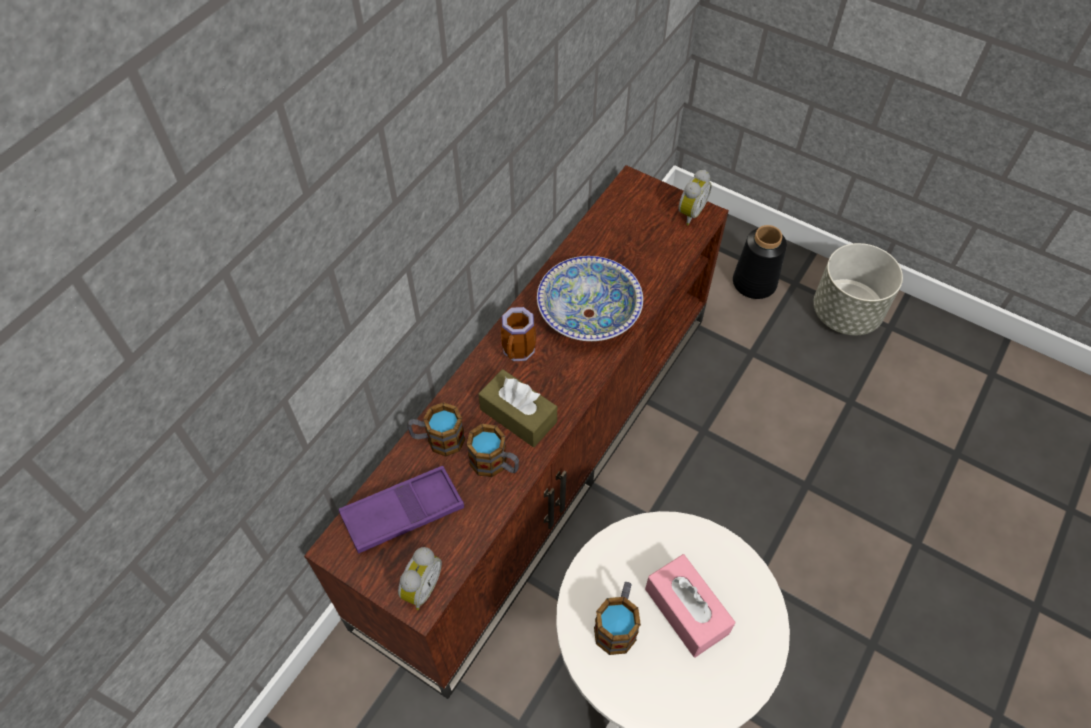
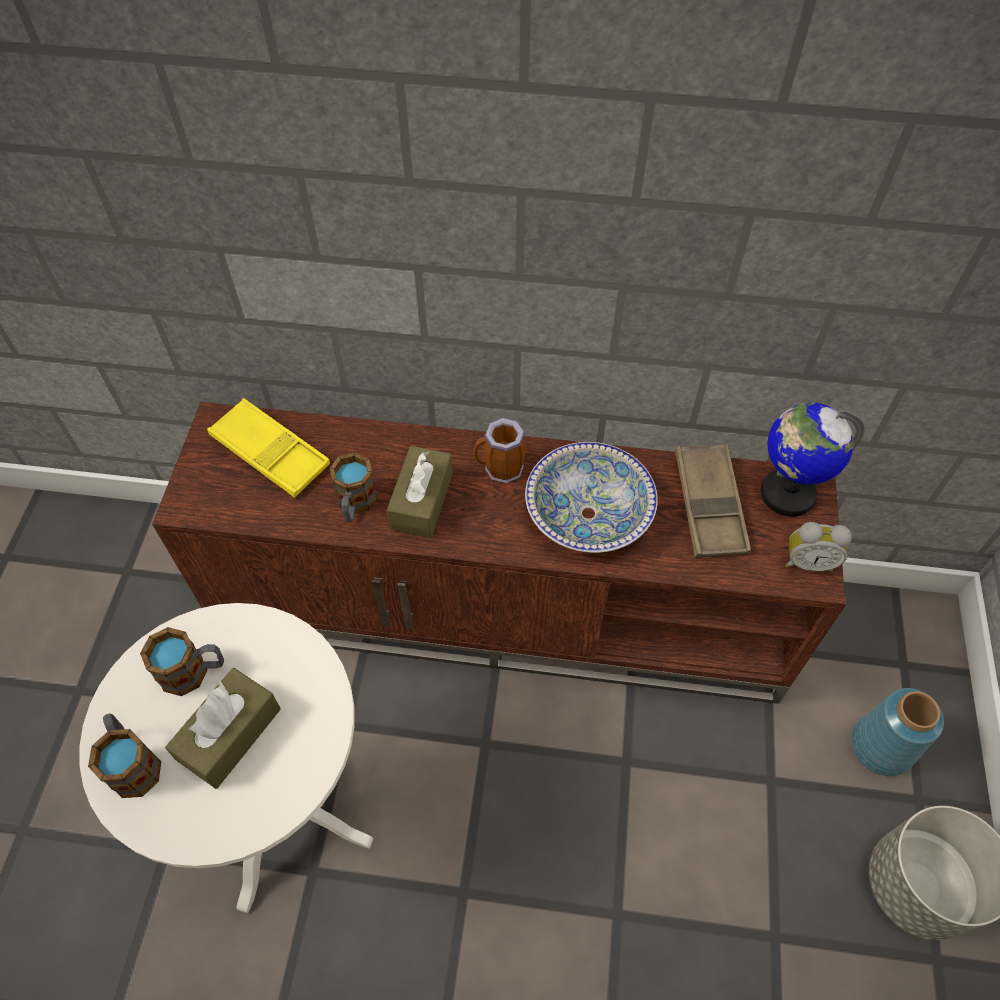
camera: 65 degrees right, 0 degrees up
(403, 512) = (271, 453): purple tray -> yellow tray
(420, 587) = (199, 499): alarm clock -> none
(438, 439) = (361, 446): mug -> mug (132, 762)
(619, 242) = (709, 505): none -> brown tray
(632, 198) = (786, 493): none -> globe
(686, 611) = (230, 734): pink tissue box -> brown tissue box
(754, 283) = (880, 746): black vase -> blue vase

